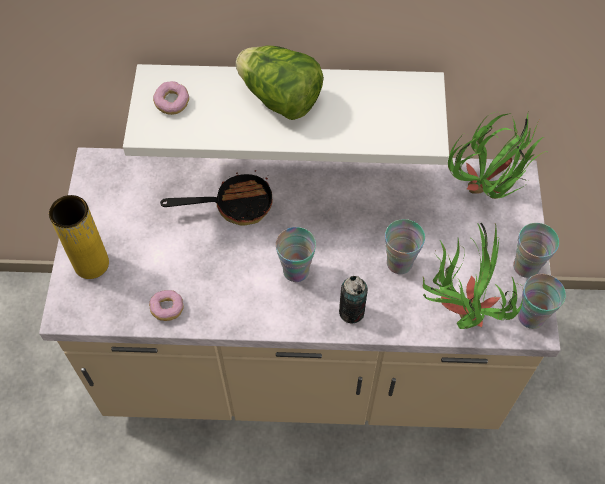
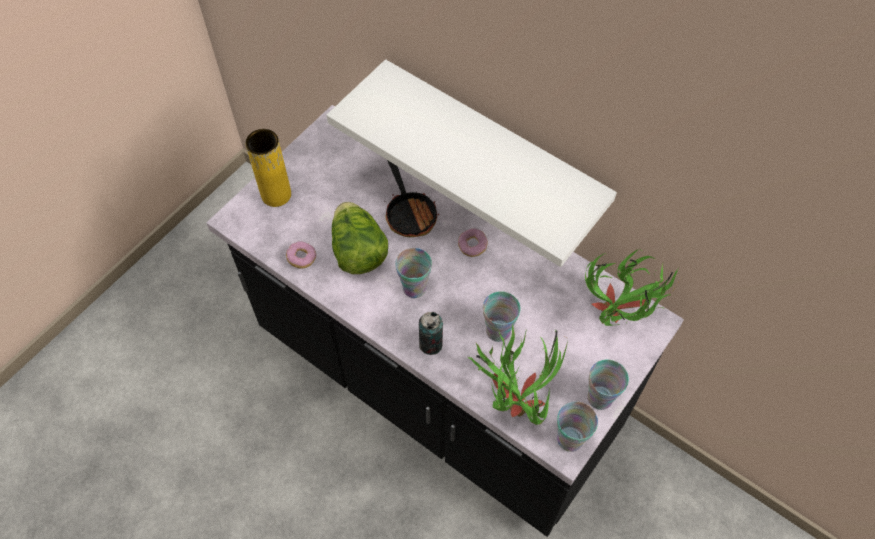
camera: 35 degrees right, 0 degrees up
(172, 103) = (385, 101): donut -> donut (472, 246)
(234, 205) = (409, 211): frying pan -> frying pan turned 45 degrees clockwise
(280, 99) = (467, 142): lettuce -> lettuce (358, 251)
(302, 362) = (437, 382): beige counter -> black counter

